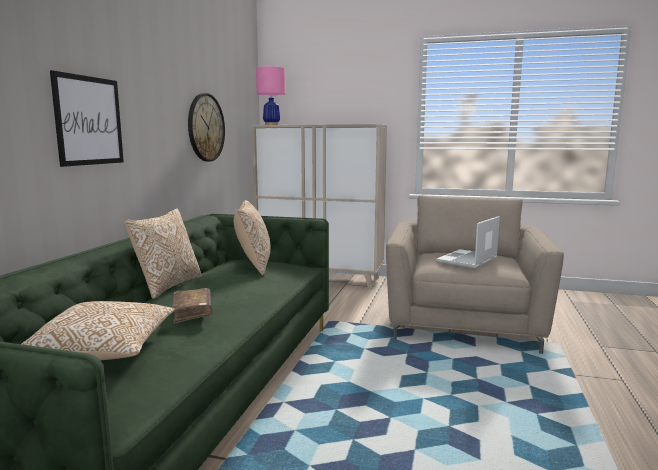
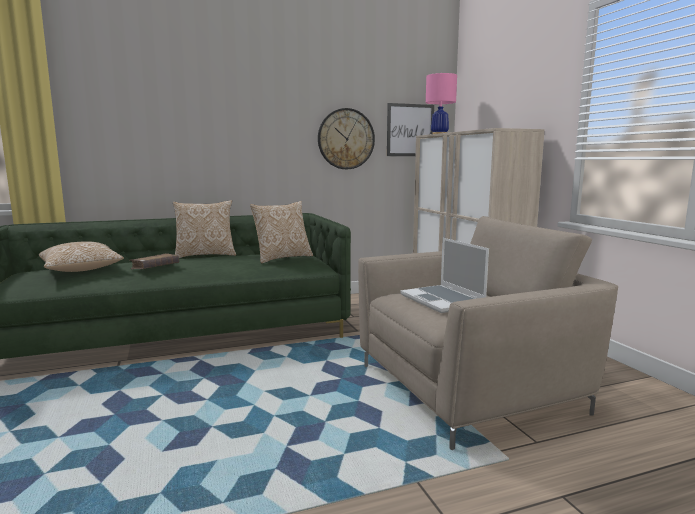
camera: 55 degrees right, 0 degrees up
(89, 121) = (197, 135): picture -> picture (410, 130)
(468, 261) = (443, 300): laptop -> laptop turned 120 degrees counterclockwise

